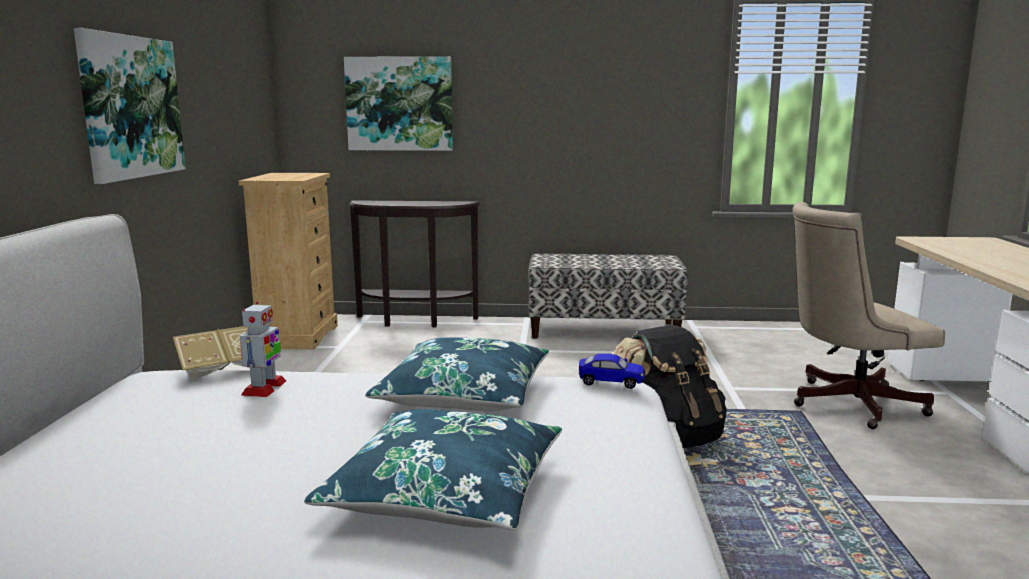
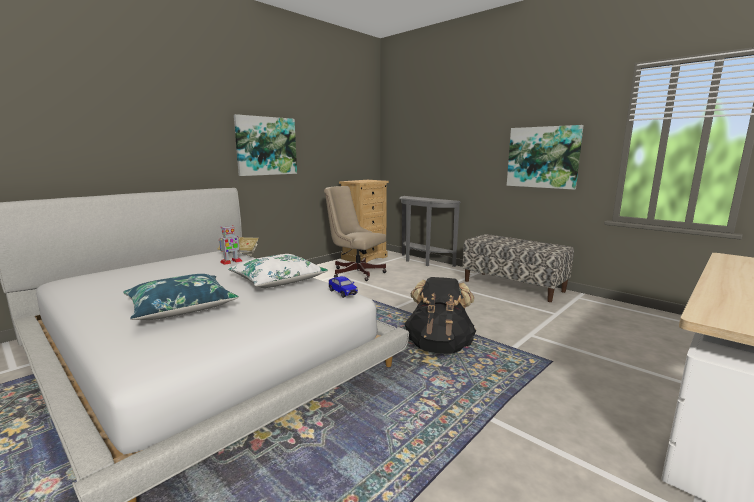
camera: 40 degrees right, 0 degrees up
(399, 104) = (428, 146): picture -> picture (543, 157)
(415, 321) = (423, 261): brown console table -> grey console table
(464, 394) = (278, 280): blue pillow -> white pillow
(847, 403) = (600, 369): beige office chair -> beige office chair (355, 272)

